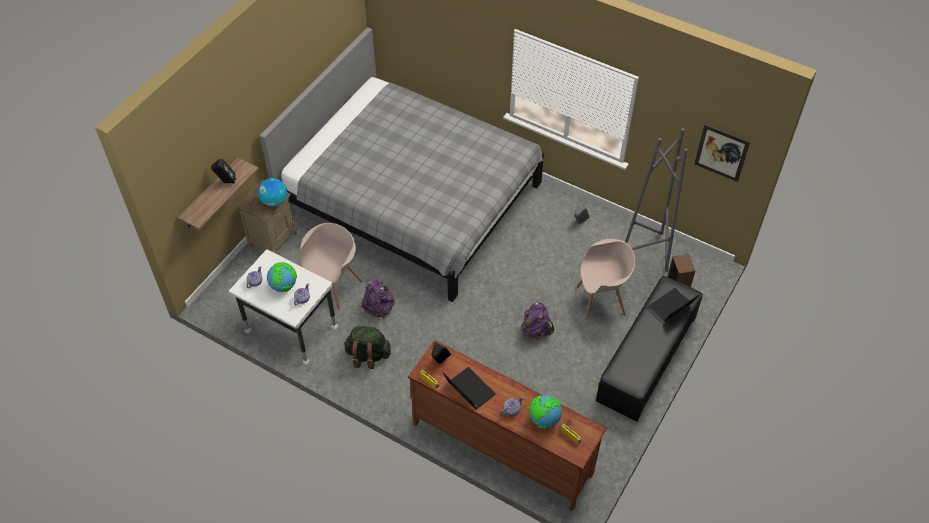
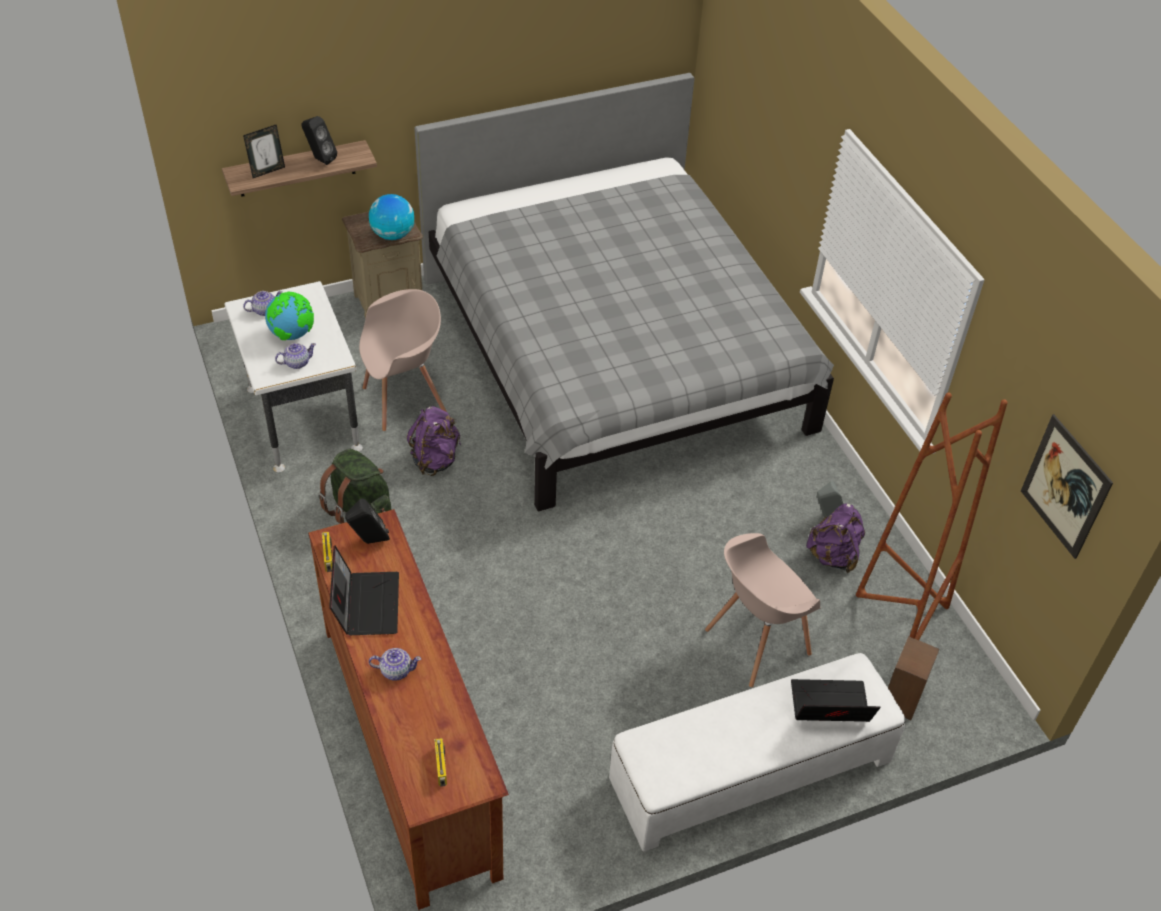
camera: 35 degrees right, 5 degrees down
(205, 205) = (267, 171): none -> picture frame
(536, 330) = (617, 622): purple backpack -> purple backpack (833, 556)
(544, 419) = (427, 716): globe -> none
(601, 301) = (756, 643): beige chair -> beige chair turned 120 degrees clockwise
(647, 358) = (750, 771): black bench -> white bench
(650, 252) = (902, 623): grey clothes rack -> brown clothes rack

